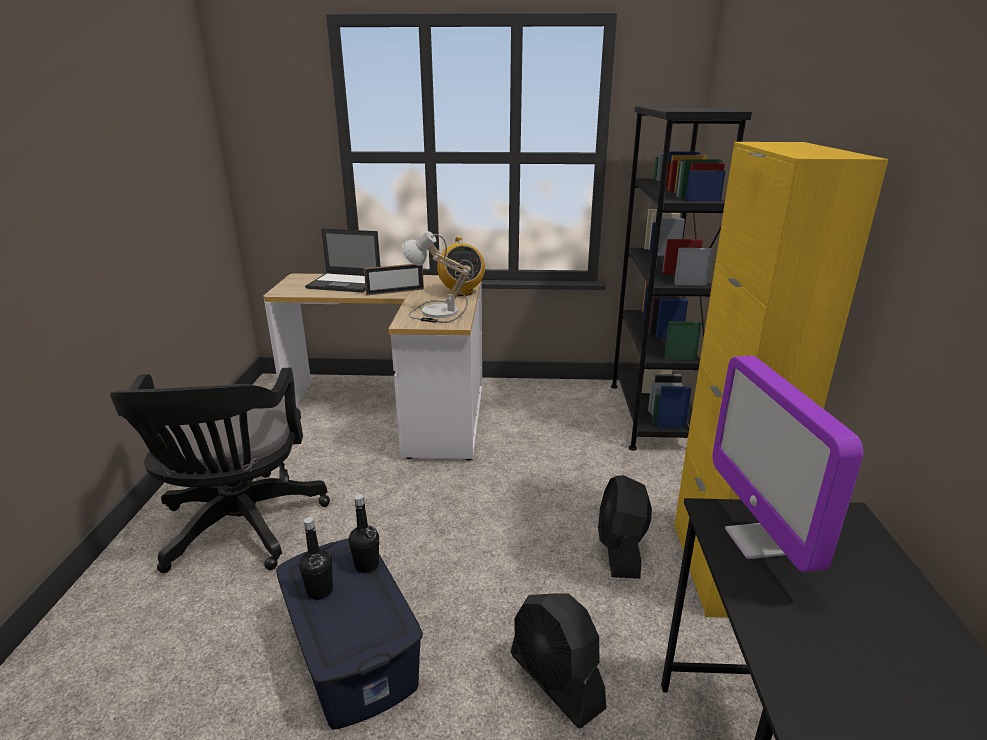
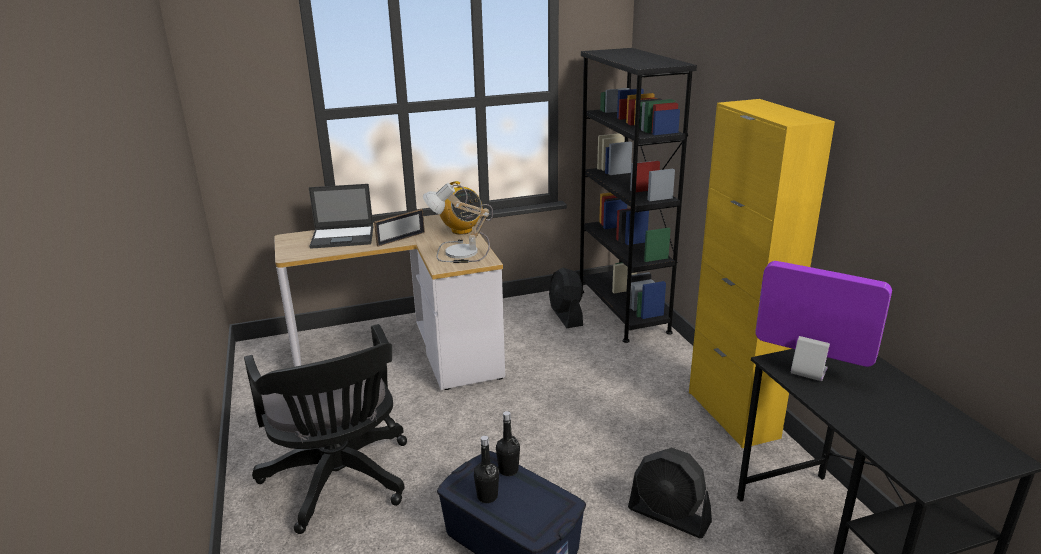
camera: 20 degrees left, 0 degrees up
(620, 550) = (661, 419): black fan -> black fan (566, 316)
(759, 541) = (808, 372): monitor -> monitor turned 150 degrees clockwise

